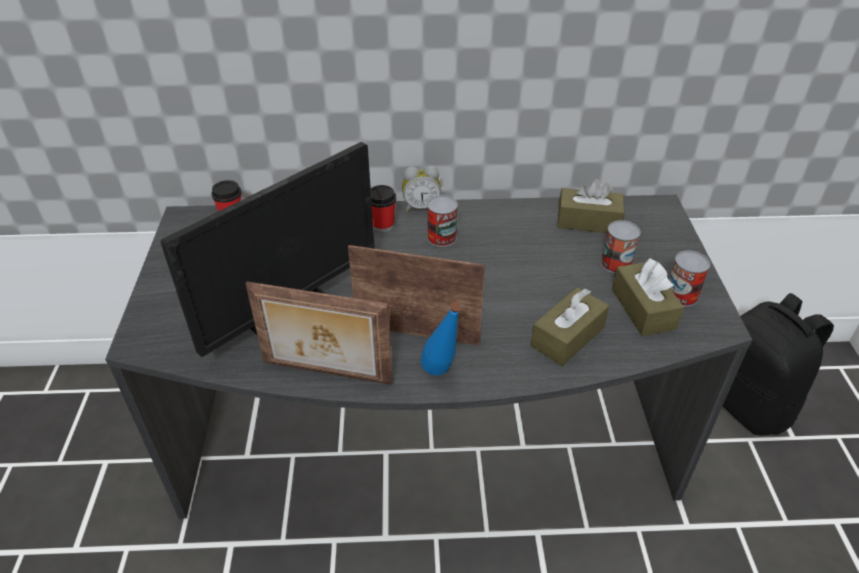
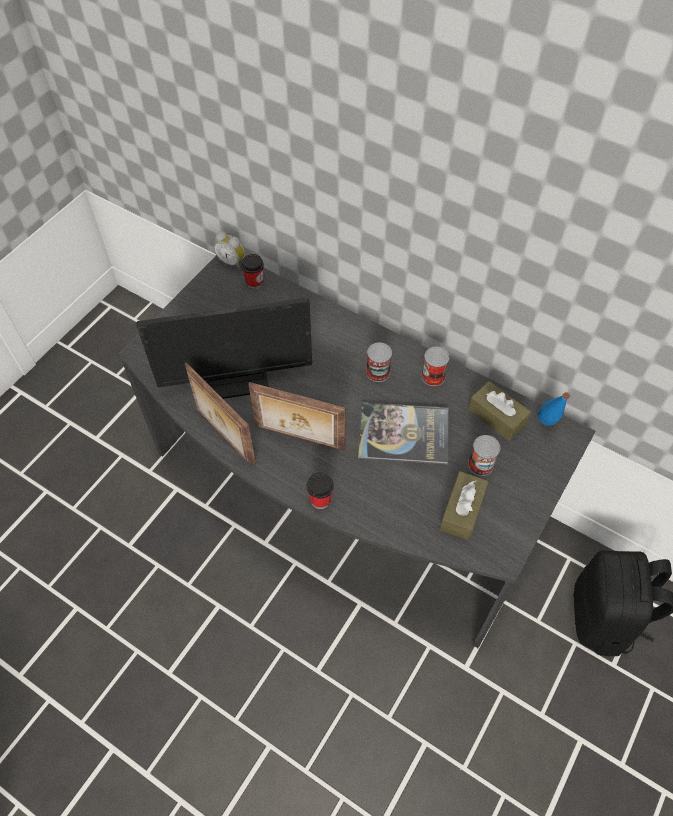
camera: 35 degrees right, 15 degrees up
(383, 225) = (347, 339): cup -> cup (320, 499)
(417, 332) = (299, 439): picture frame -> picture frame turned 150 degrees clockwise
(421, 207) = (386, 337): alarm clock -> alarm clock (232, 262)
(442, 377) = (286, 480): blue bottle -> blue bottle (546, 427)
(520, 275) = (403, 434): none -> book
(567, 337) = (389, 500): brown tissue box -> none
(681, 295) = (501, 517): can -> can (433, 376)

